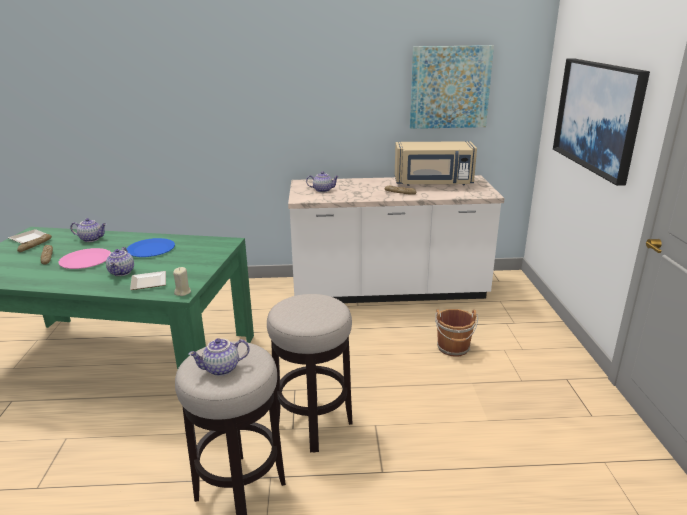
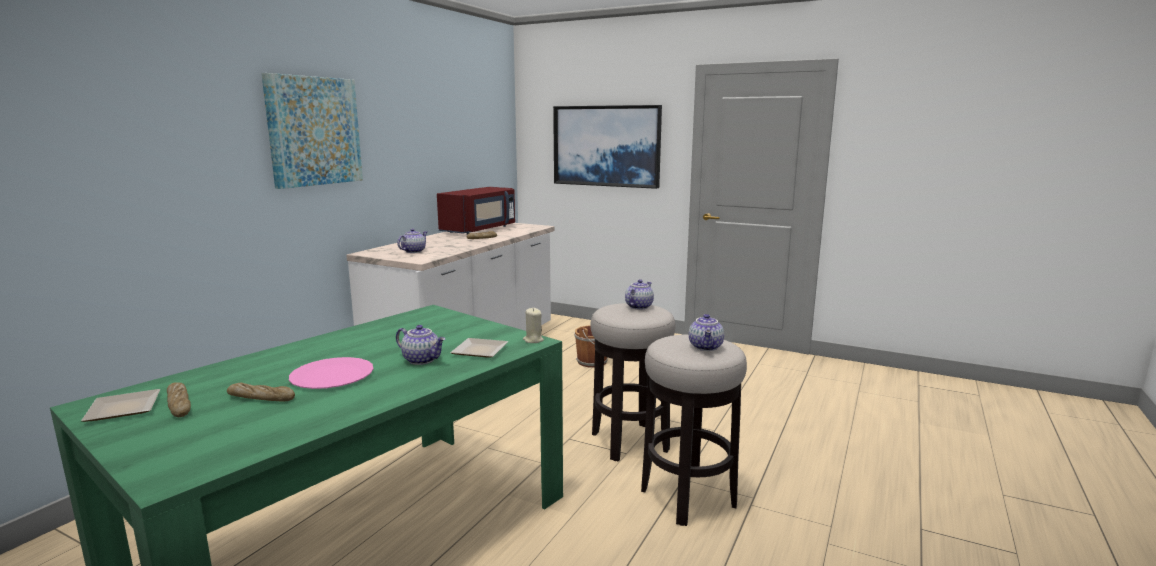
camera: 60 degrees left, 10 degrees down
(92, 239) = (249, 368): teapot -> teapot (638, 306)
(151, 249) = (373, 341): blue plate -> none
(433, 183) = (480, 230): beige microwave -> red microwave
(449, 87) = (462, 136): picture -> picture (314, 131)

